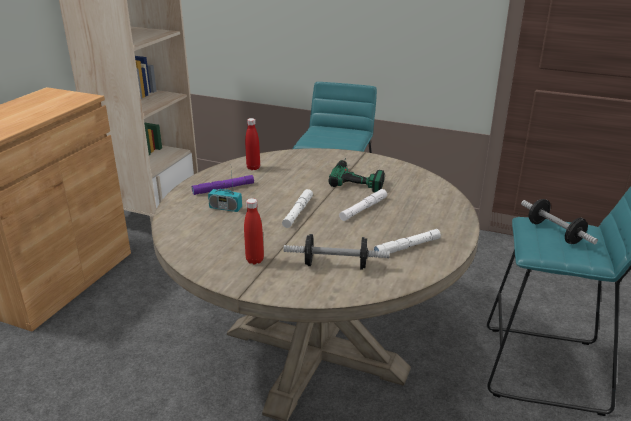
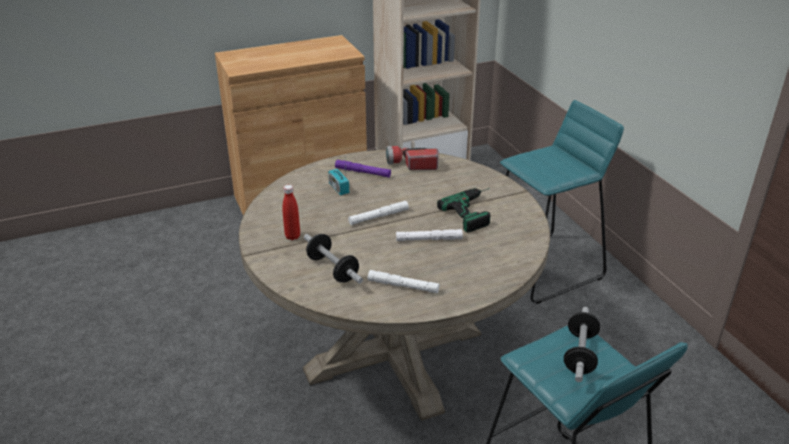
camera: 45 degrees right, 5 degrees up
(253, 168) = (412, 164): red bottle -> flashlight

